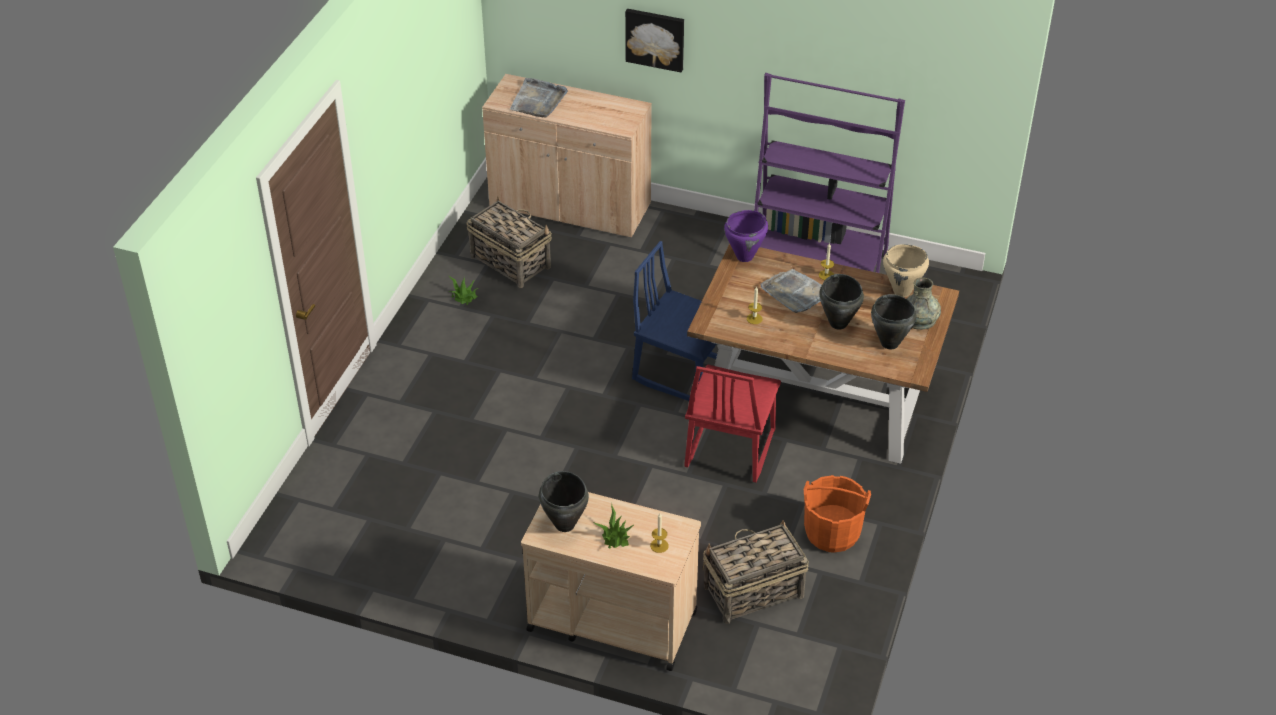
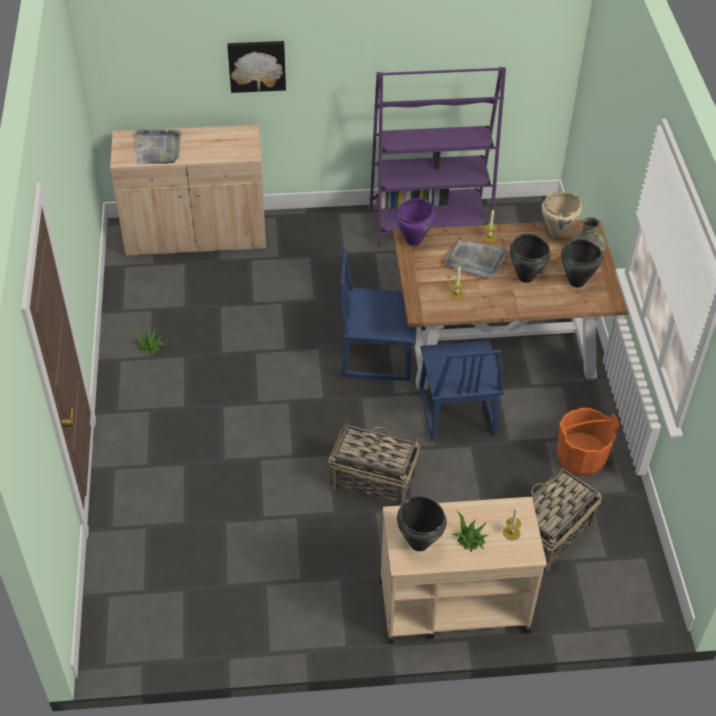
camera: 25 degrees left, 5 degrees up
(510, 261) = (172, 301): basket -> basket (372, 480)
(729, 448) = (456, 411): red chair -> blue chair

